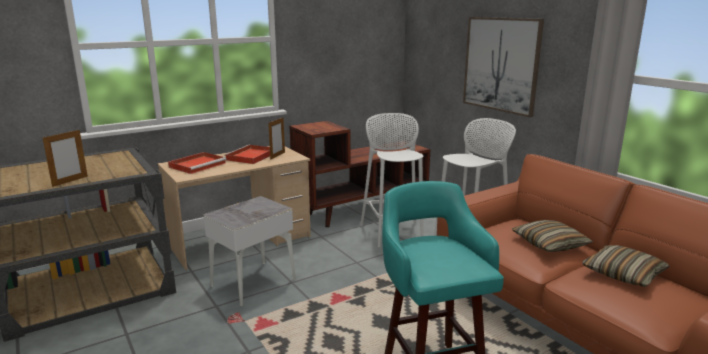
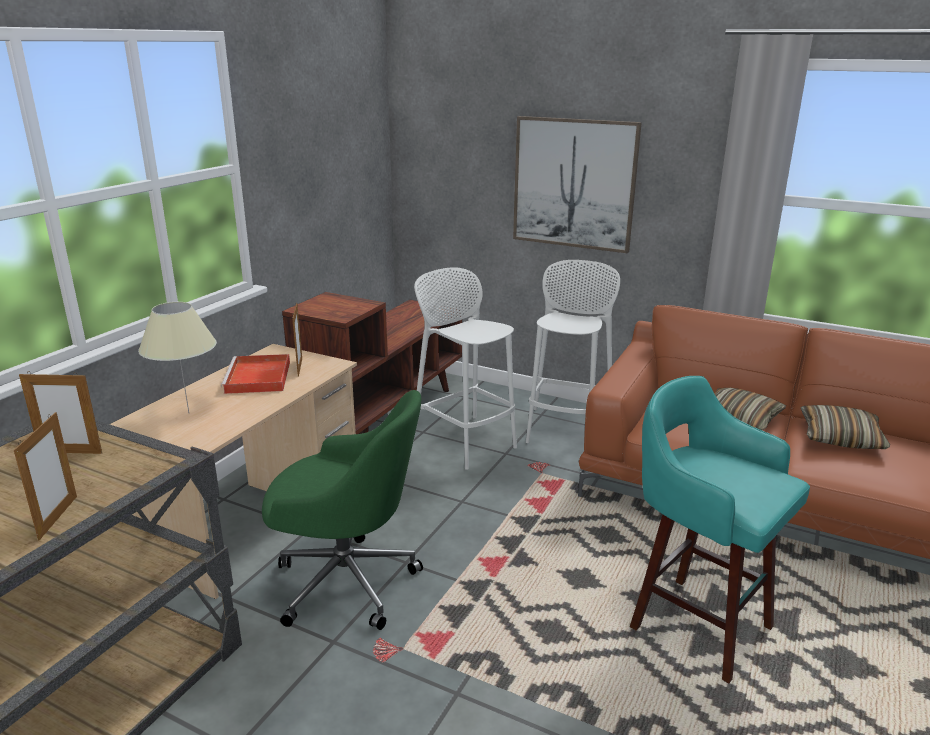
camera: 30 degrees left, 5 degrees up
(111, 162) = (70, 452): none -> picture frame
(198, 165) = (188, 413): red tray -> beige table lamp
(252, 283) = (348, 583): side table -> green office chair

